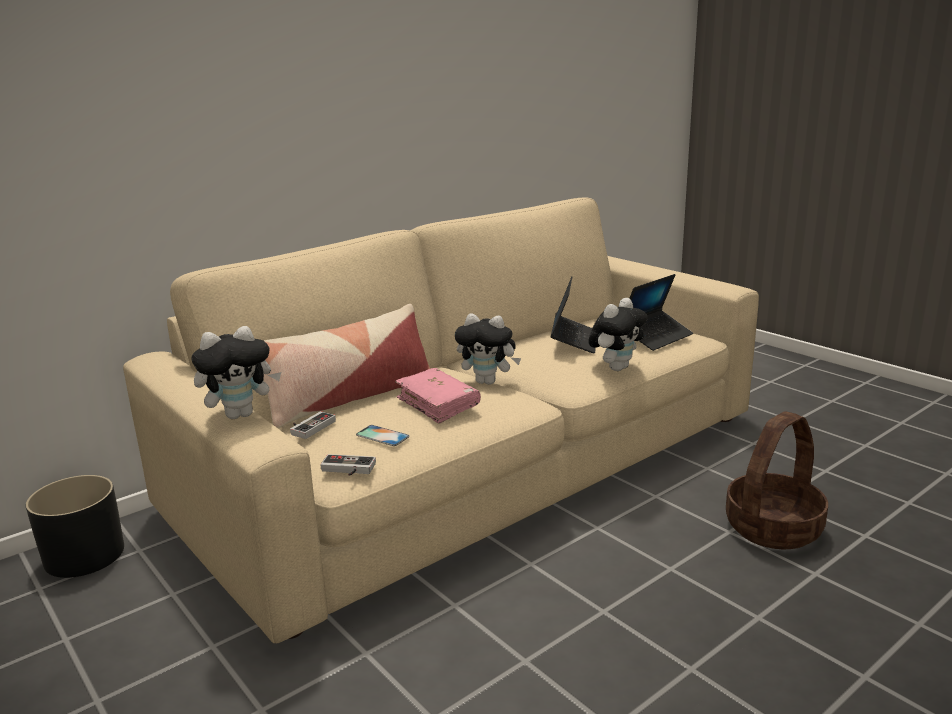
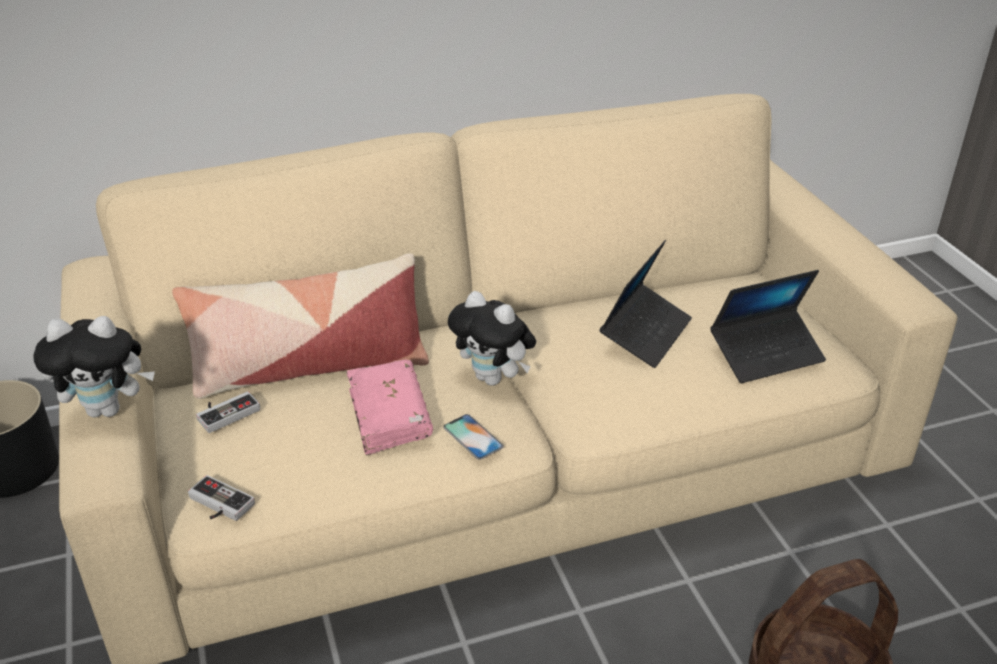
camera: 20 degrees right, 15 degrees up
(382, 436) = (288, 458): phone -> phone (473, 437)
(616, 367) = (669, 403): plush toy -> none

